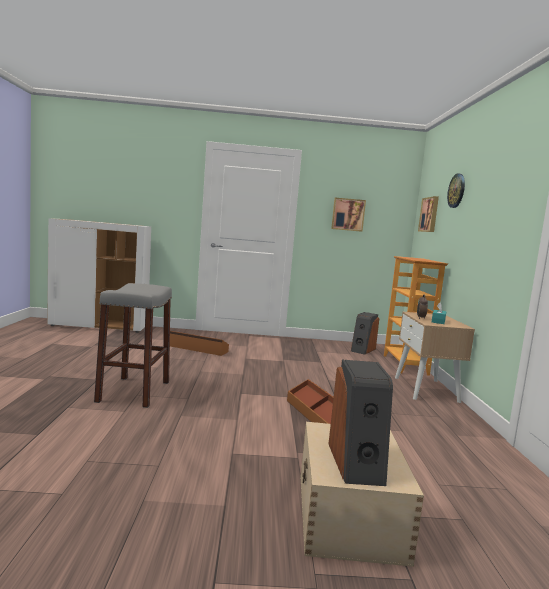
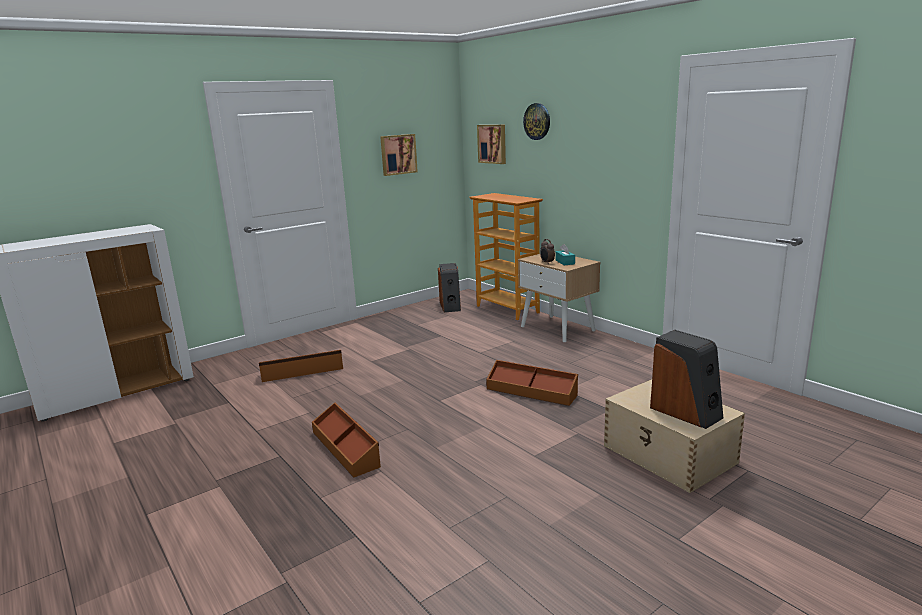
camera: 35 degrees left, 10 degrees up
(134, 391) = (346, 448): grey stool -> brown storage box

